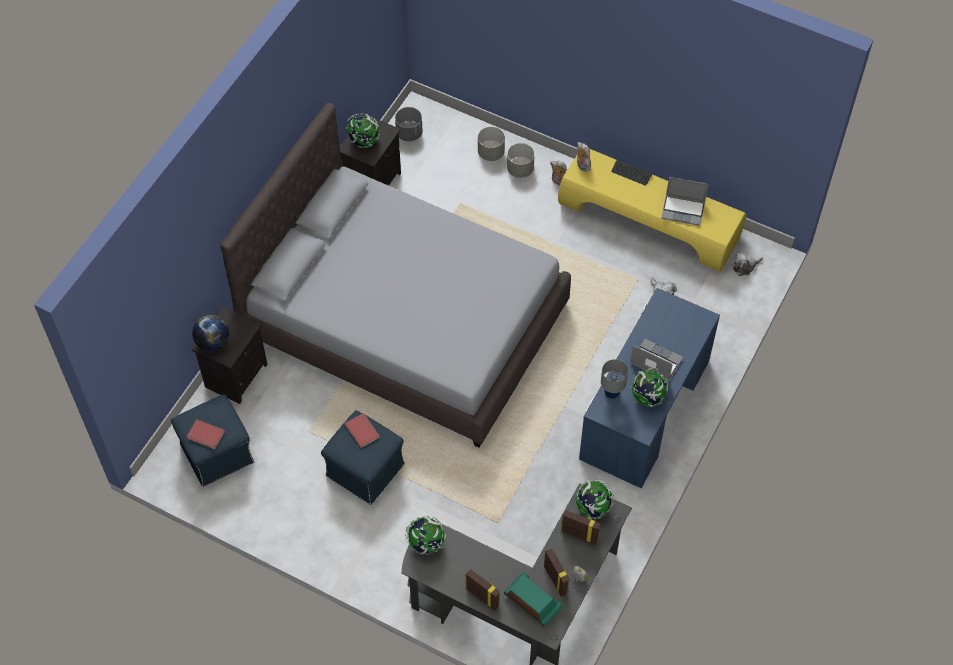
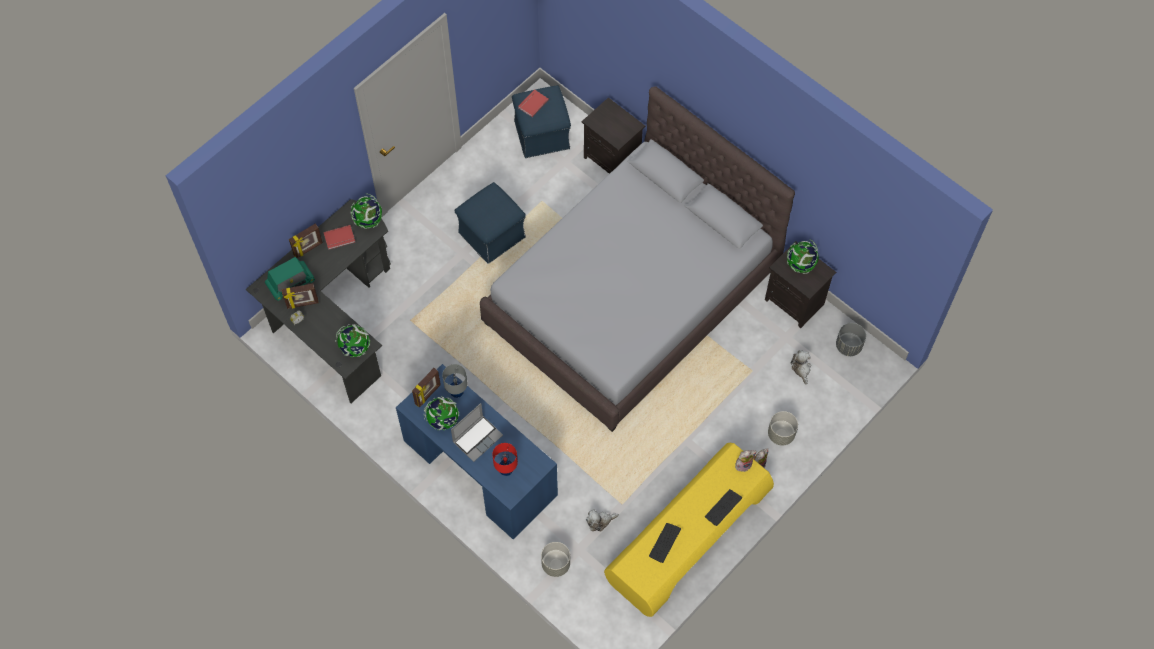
camera: 105 degrees right, 5 degrees up
(213, 342) = (610, 113): globe -> none
(363, 430) = (501, 212): red book -> red book (340, 238)
(491, 153) = (807, 413): grey planter -> grey planter (555, 564)
(579, 535) = (335, 331): picture frame -> picture frame (428, 394)
(681, 328) = (506, 471): none -> red table lamp
(683, 210) = (664, 543): laptop -> keyboard
(745, 267) = (609, 610): plush toy -> plush toy (801, 368)

